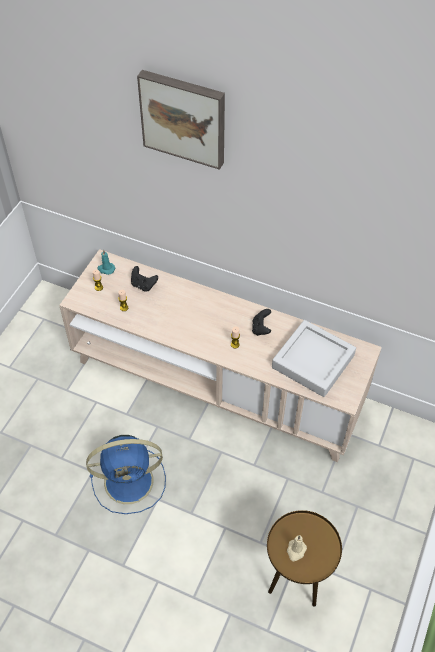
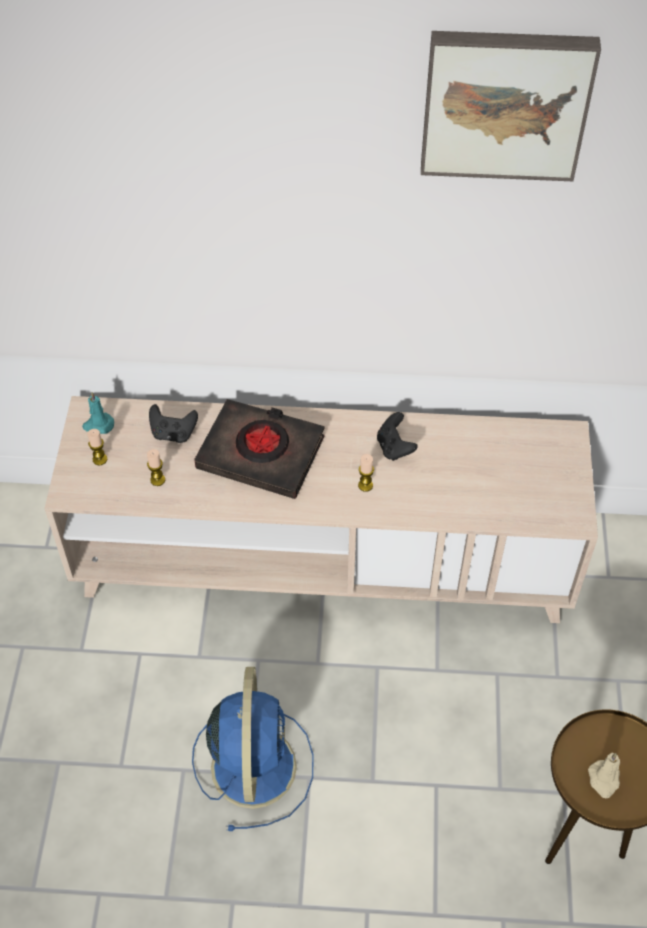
camera: 20 degrees left, 0 degrees up
(131, 481) = (253, 763): blue fan -> blue fan turned 60 degrees counterclockwise
(184, 117) = (219, 122): picture -> picture (505, 103)
(185, 310) = (261, 453): none -> black book
(313, 361) = (497, 475): grey tray -> none

